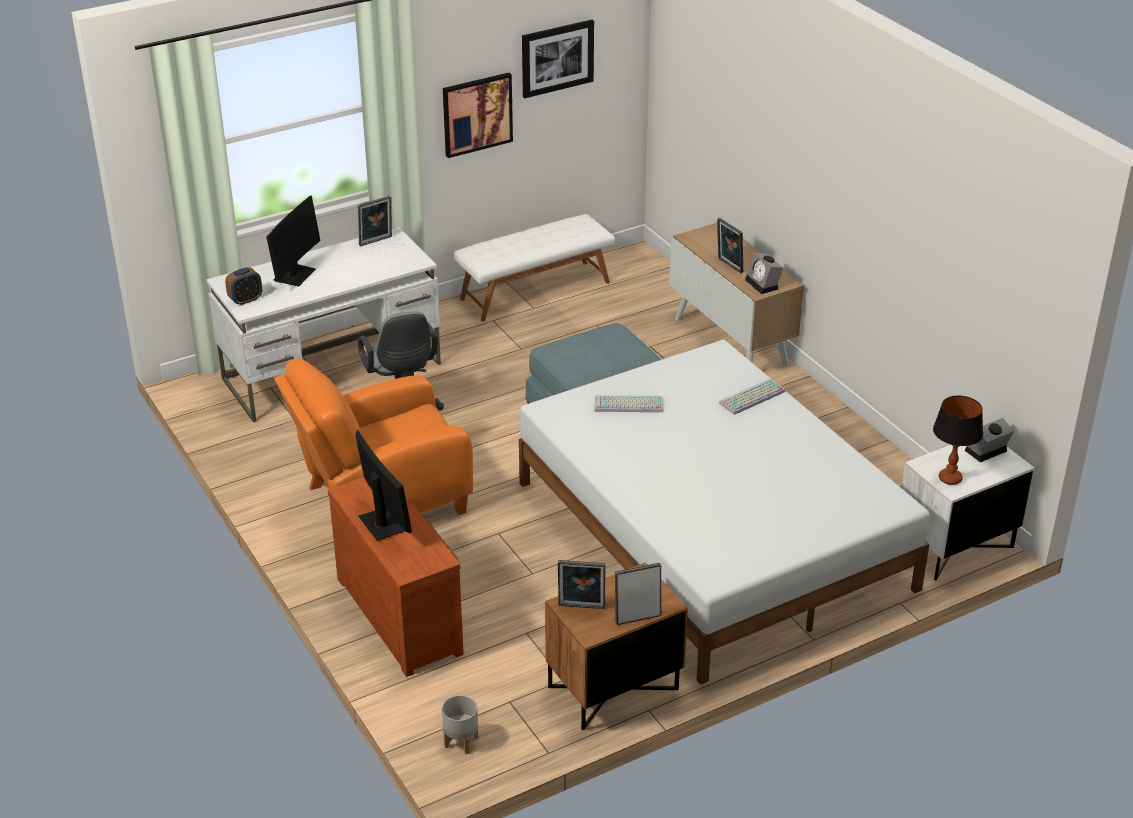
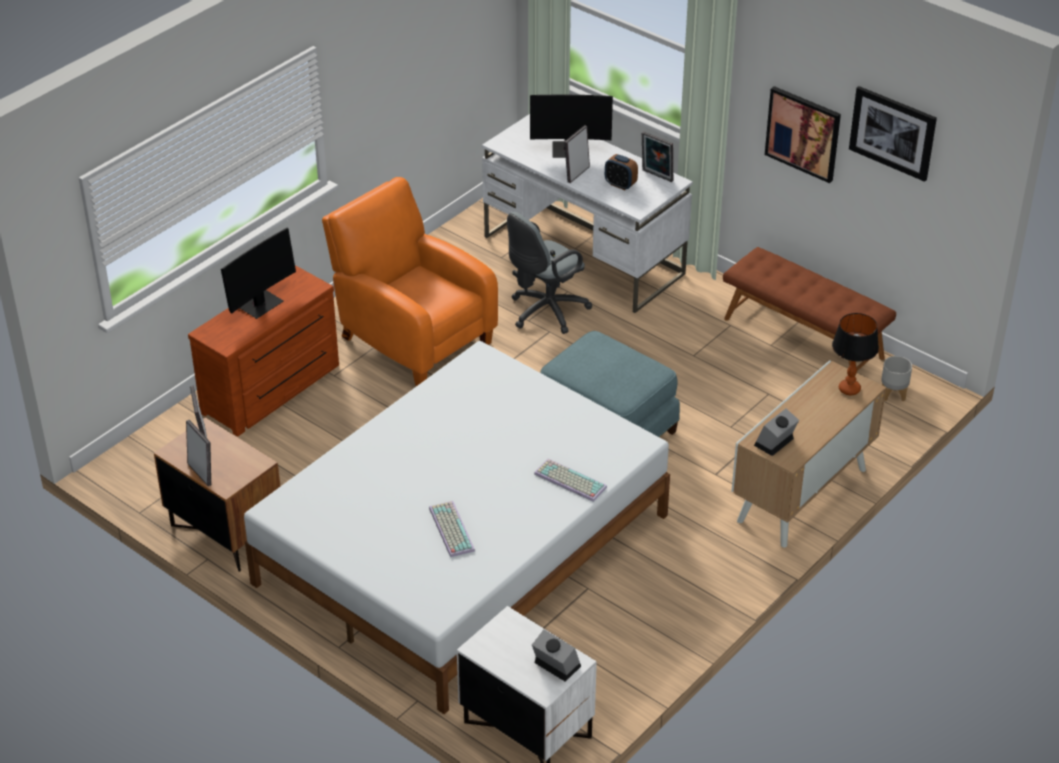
camera: 70 degrees right, 5 degrees up
(245, 300) = (515, 138): alarm clock -> alarm clock (620, 185)
(461, 742) = (136, 462): grey planter -> grey planter (893, 394)
(535, 290) = (804, 337): white bench -> brown bench
(627, 405) = (512, 402): keyboard -> keyboard (450, 529)
(728, 266) = (795, 411): picture frame -> picture frame (576, 174)
(950, 479) = (493, 643): table lamp -> table lamp (849, 389)

